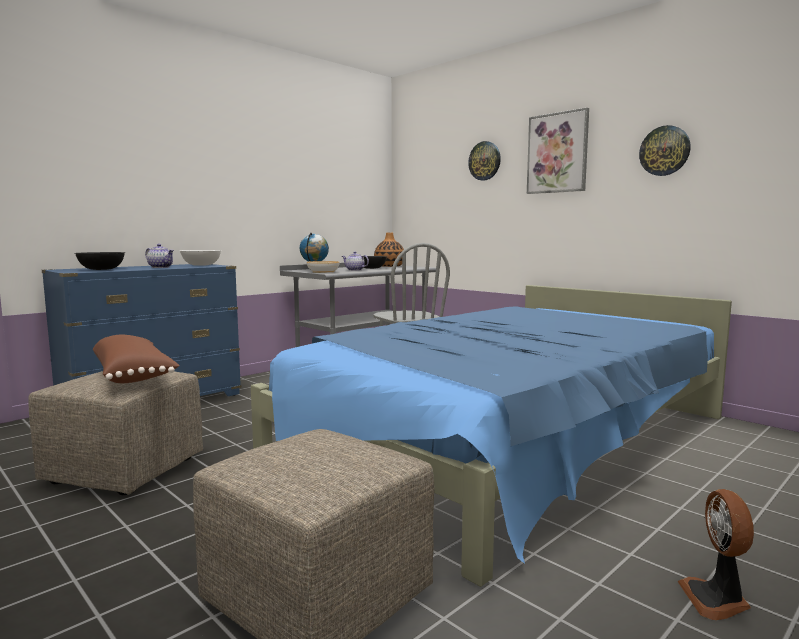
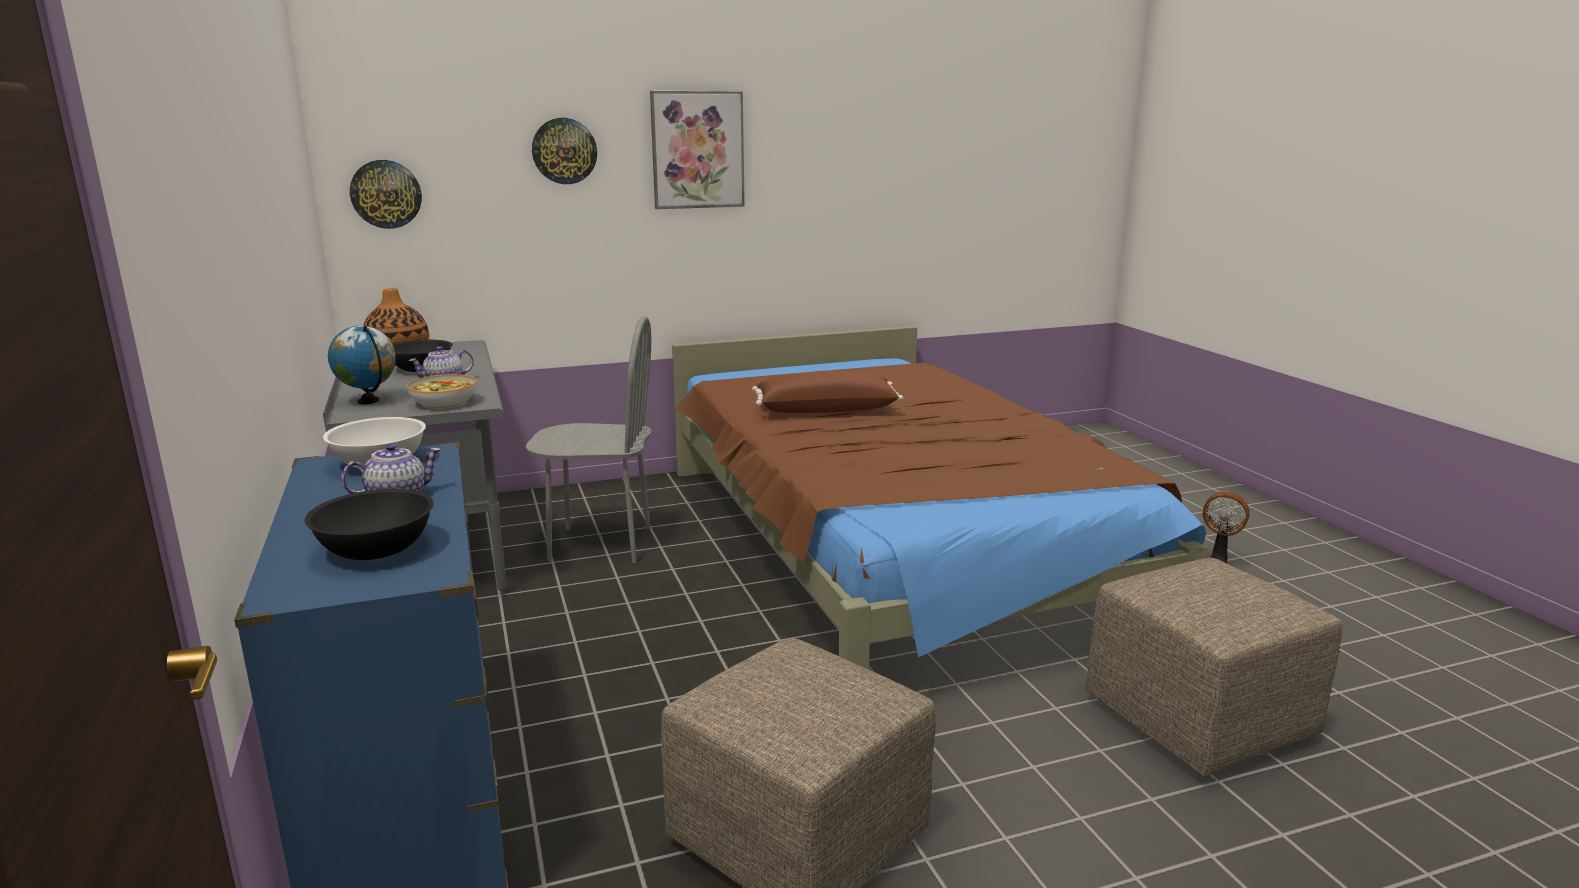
camera: 65 degrees left, 10 degrees up
(134, 375) = (795, 680): brown pillow -> brown pillow (826, 410)
(510, 439) = (889, 545): blue bed -> brown bed
(664, 151) = (837, 160): wall clock -> wall clock (386, 194)

